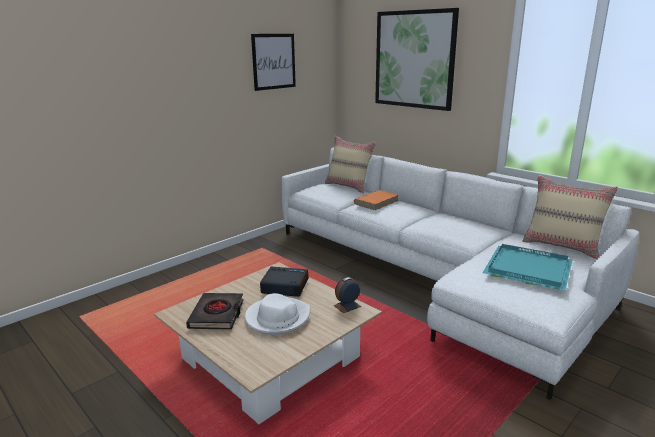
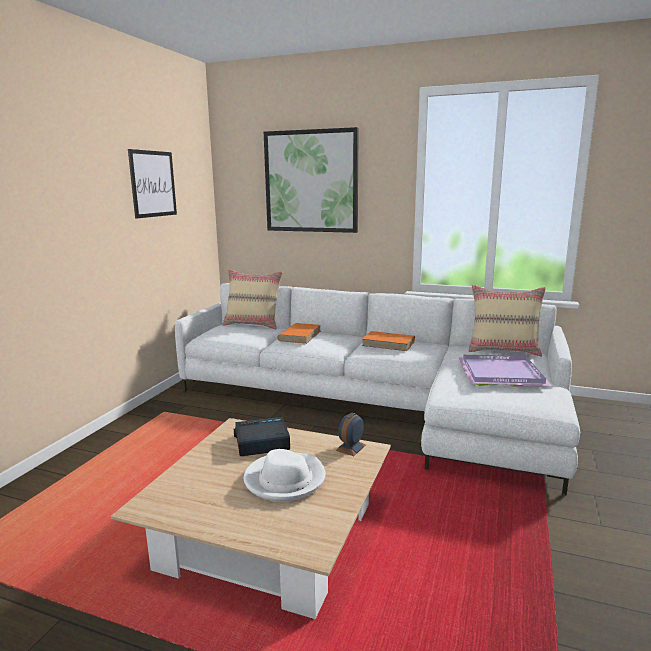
camera: 25 degrees left, 5 degrees down
(217, 315) = (204, 495): black book -> none
(447, 221) = (389, 343): none -> orange book
(526, 269) = (500, 374): turquoise tray -> purple tray

